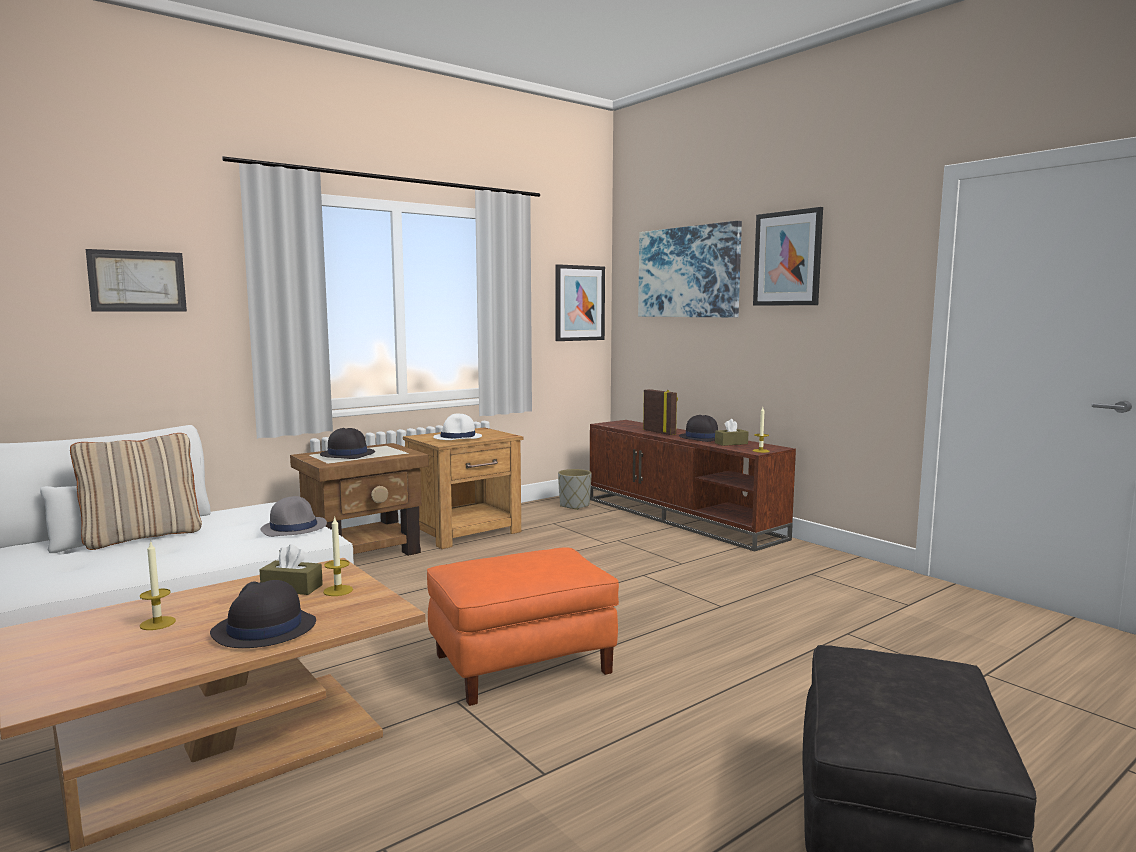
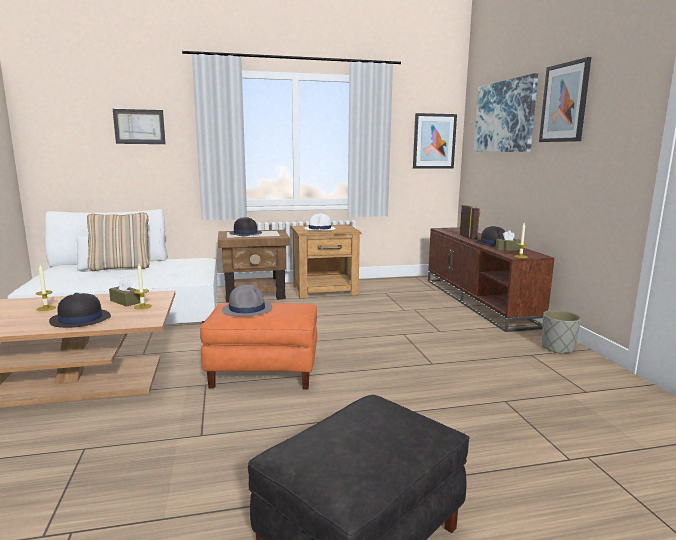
camera: 25 degrees right, 5 degrees up
(294, 527) = (191, 272): grey hat -> grey hat (247, 309)
(574, 506) = (412, 284): grey planter -> grey planter (557, 348)

